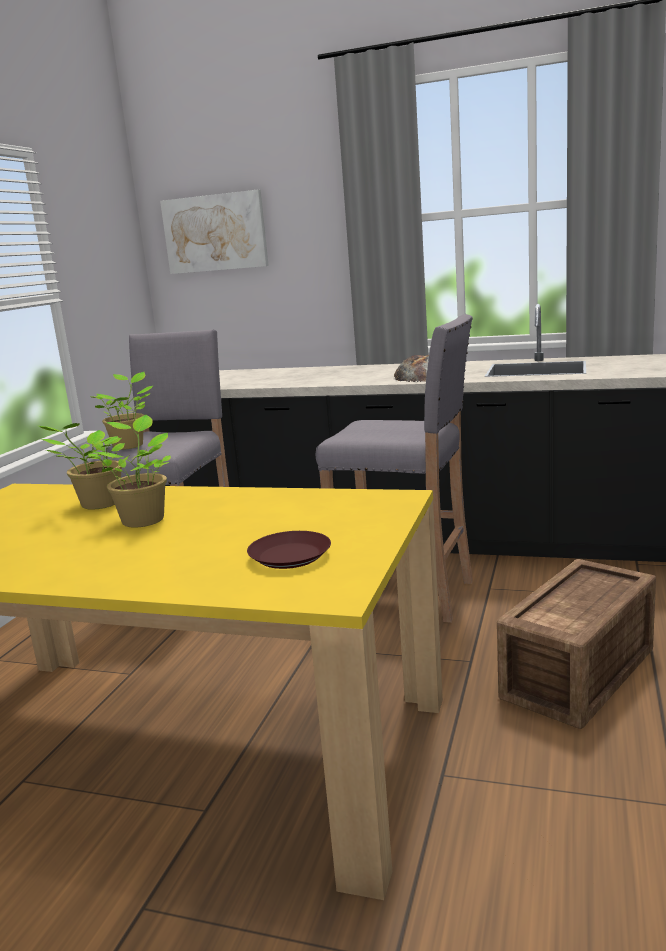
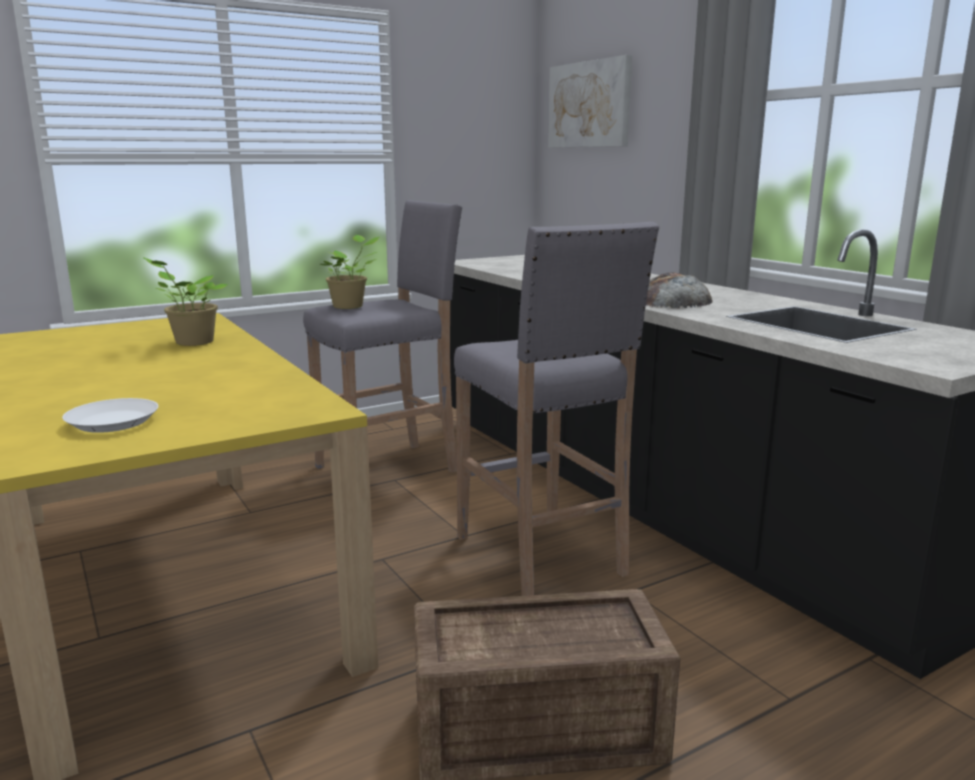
camera: 40 degrees right, 0 degrees up
(144, 519) = (168, 361): potted plant -> none
(289, 557) = (112, 422): brown plate -> white plate

